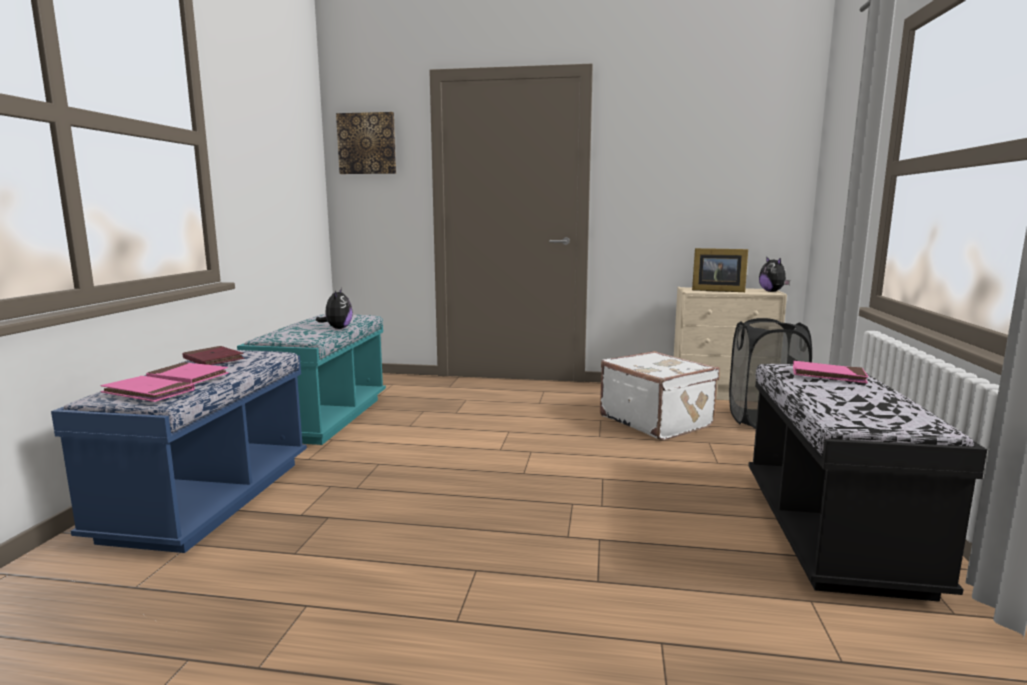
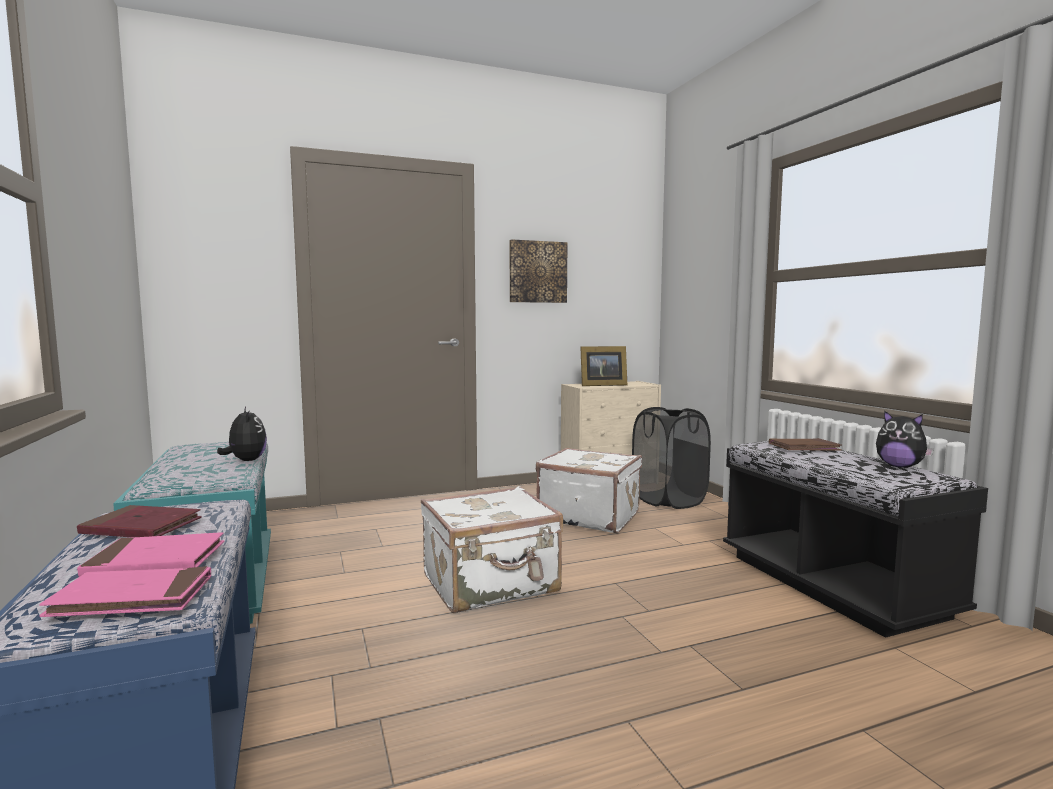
camera: 30 degrees left, 5 degrees down
(367, 143) = (204, 226): picture -> picture (537, 272)
(500, 456) = (491, 584): none -> white suitcase
(772, 291) = (644, 383): plush toy -> plush toy (900, 466)
(828, 375) = (804, 448): pink book -> brown book

